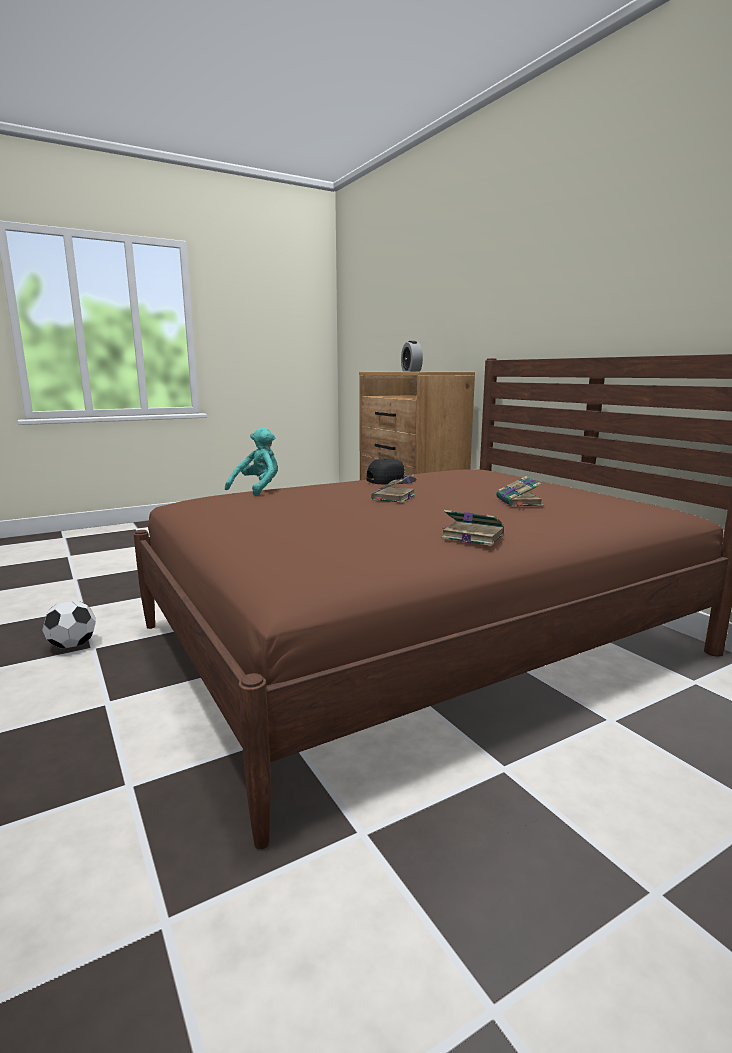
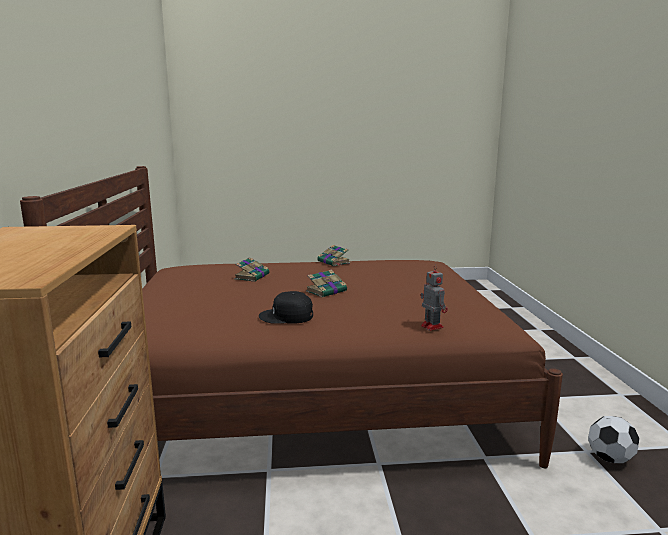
camera: 155 degrees left, 0 degrees up
(258, 489) = (431, 326): turquoise plush toy -> toy robot
(411, 371) = (56, 243): alarm clock -> none

